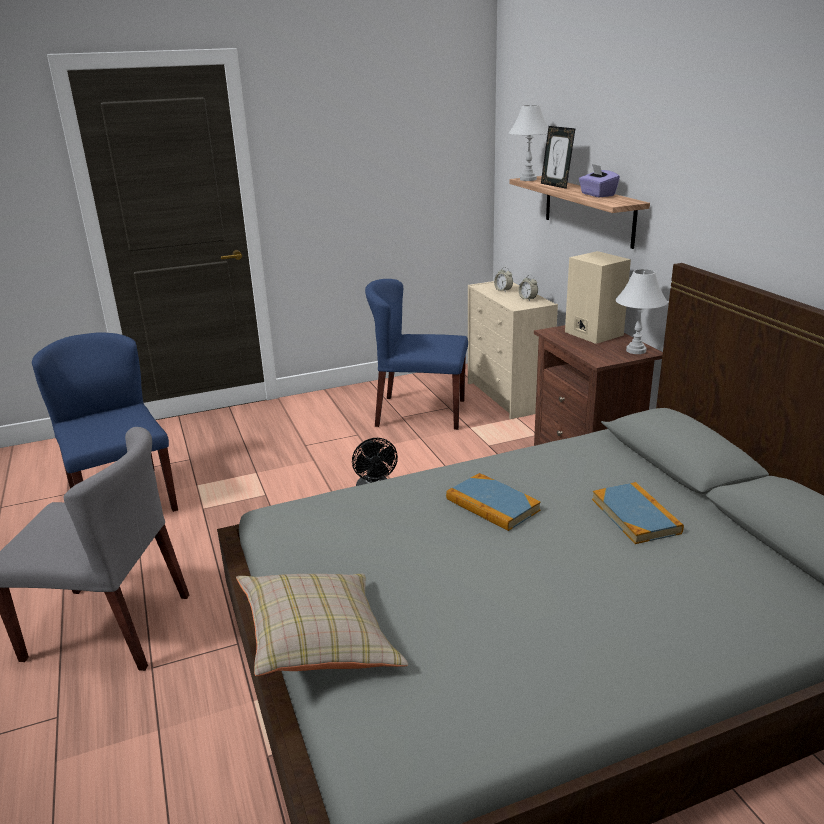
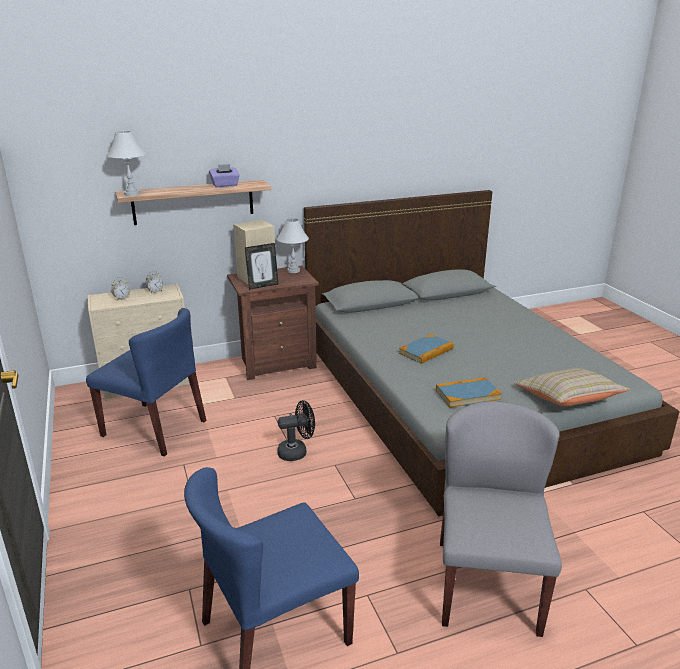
camera: 90 degrees left, 0 degrees up
(420, 412) = (155, 428): blue chair -> blue chair turned 75 degrees counterclockwise
(556, 185) = (172, 190): picture frame -> picture frame (263, 286)
(635, 516) = (431, 318): book -> book (467, 394)

